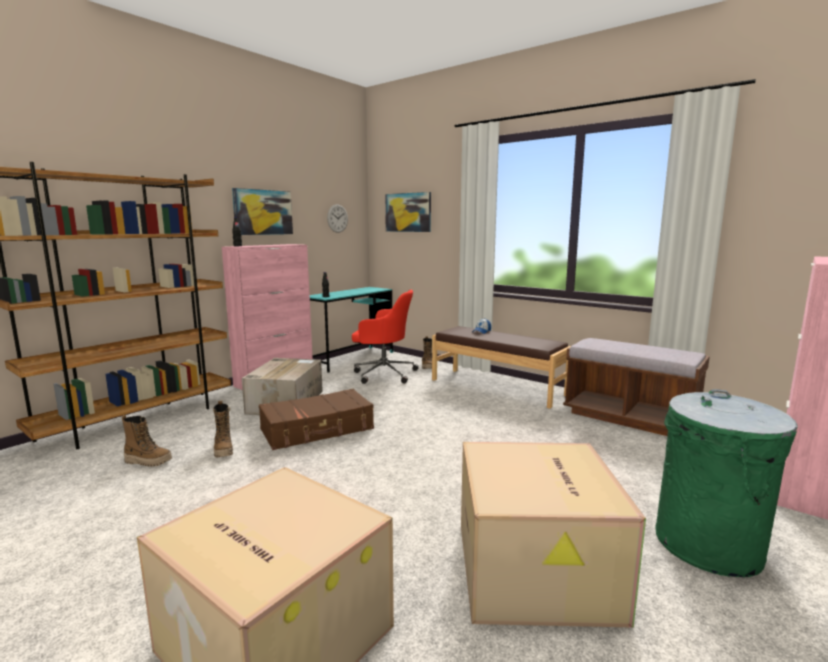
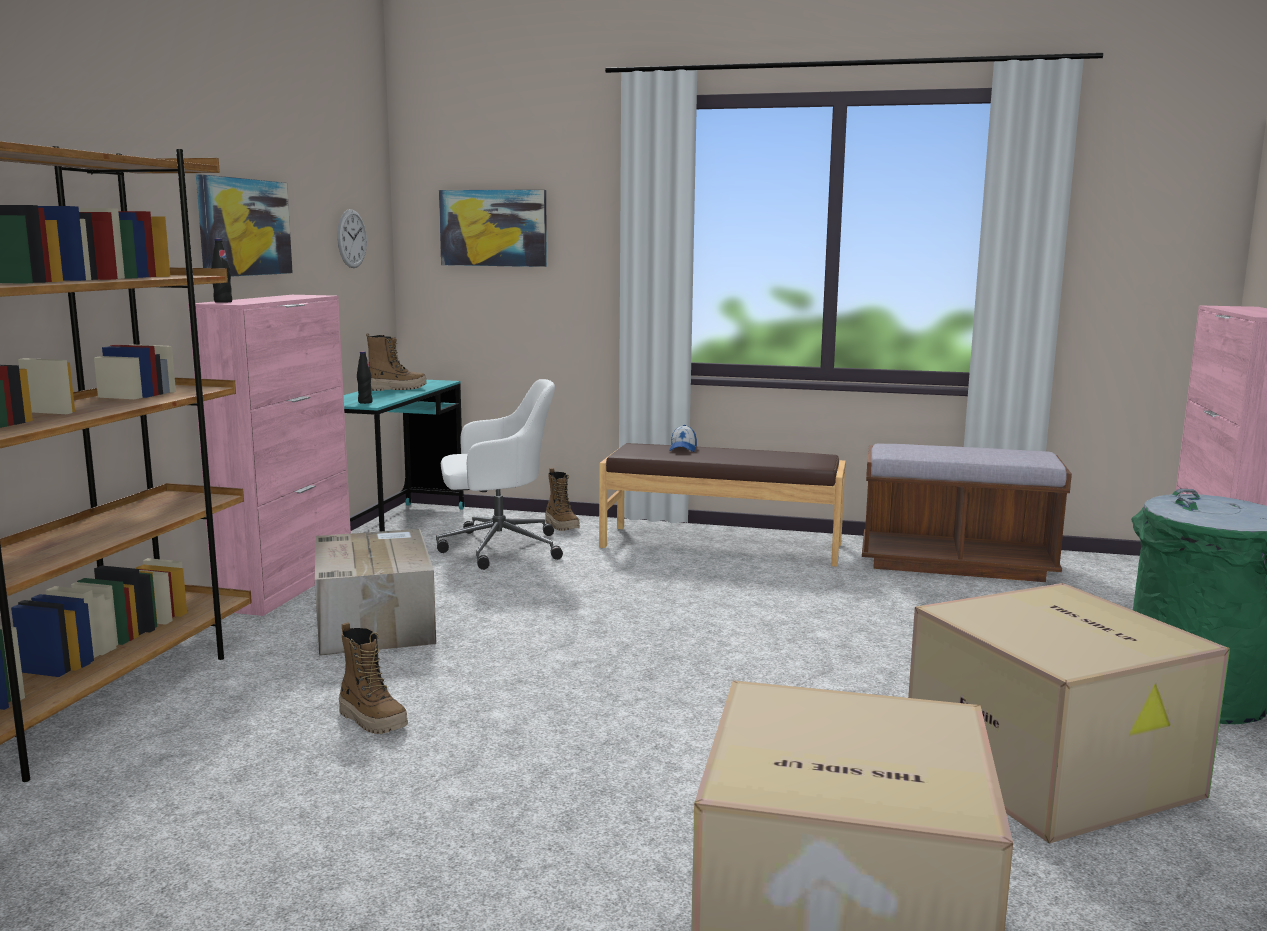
camera: 25 degrees left, 0 degrees up
(148, 461) = (241, 769): boot -> boot (397, 389)
(317, 429) = (506, 657): brown suitcase -> none
(383, 374) = (497, 548): red office chair -> white office chair

